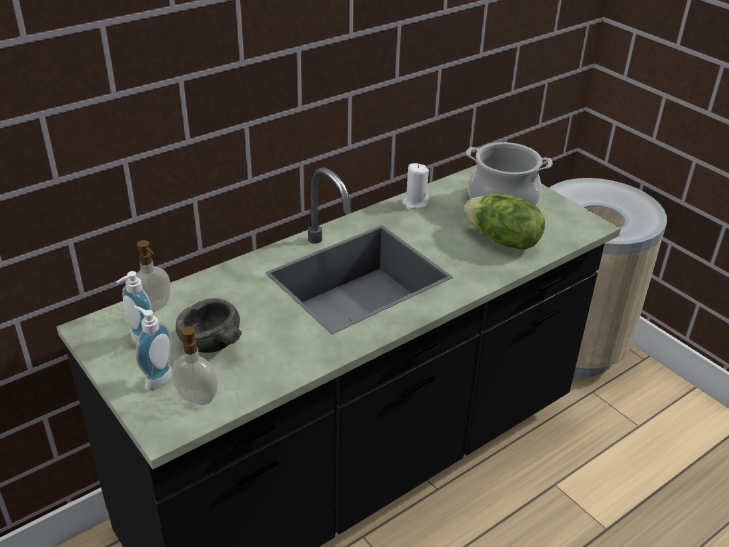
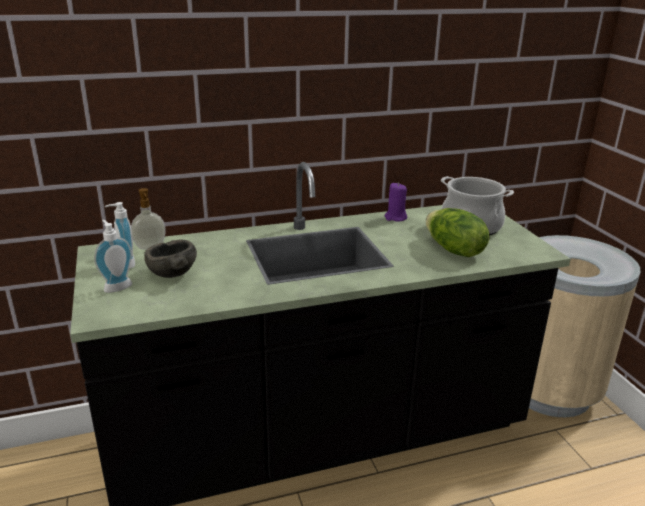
camera: 20 degrees right, 10 degrees down
(197, 397) = (136, 303): soap dispenser -> none
(415, 203) = (395, 217): white candle -> purple candle

